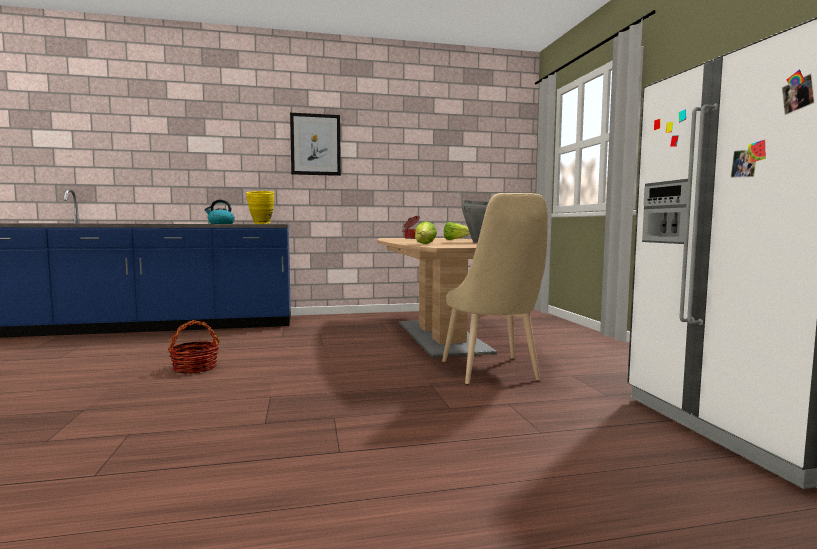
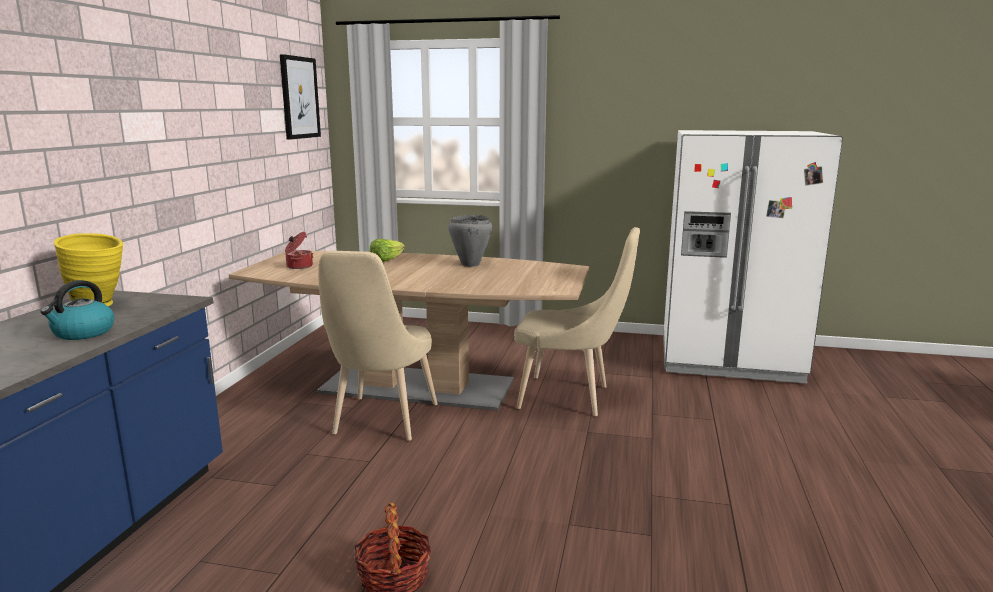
camera: 65 degrees left, 10 degrees up
(315, 144) = (110, 121): picture -> picture (299, 97)
(375, 339) = (382, 422): none -> beige chair
(424, 244) = (493, 287): lettuce -> none

